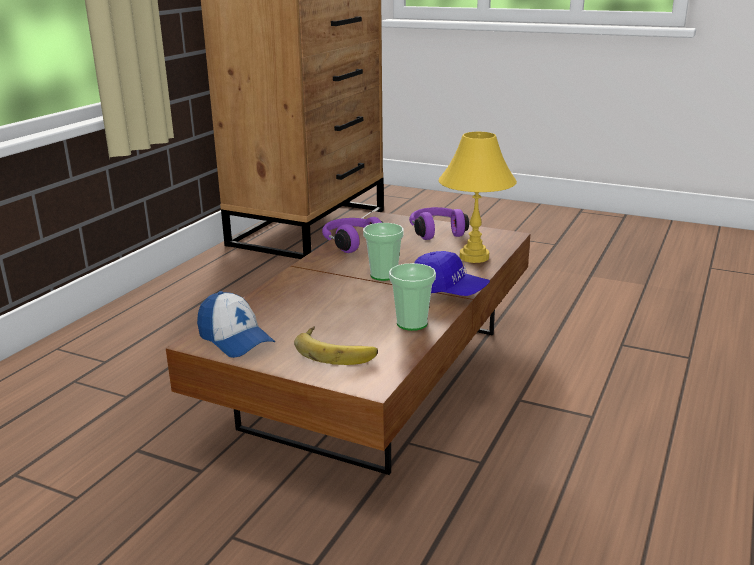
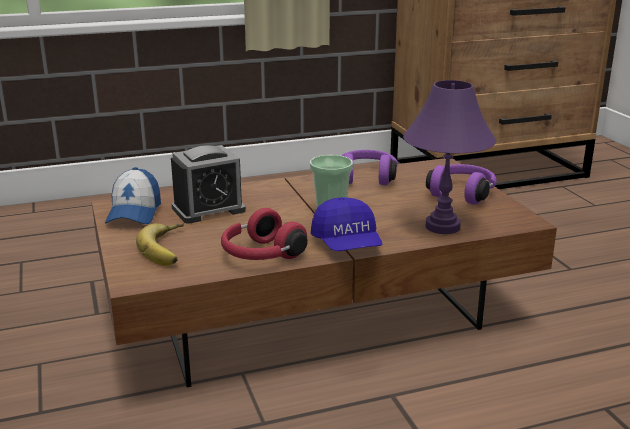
camera: 45 degrees right, 0 degrees up
(292, 311) = (208, 209): none -> alarm clock
(412, 323) = (261, 255): cup -> red headphones
(474, 257) = (442, 227): yellow table lamp -> purple table lamp

